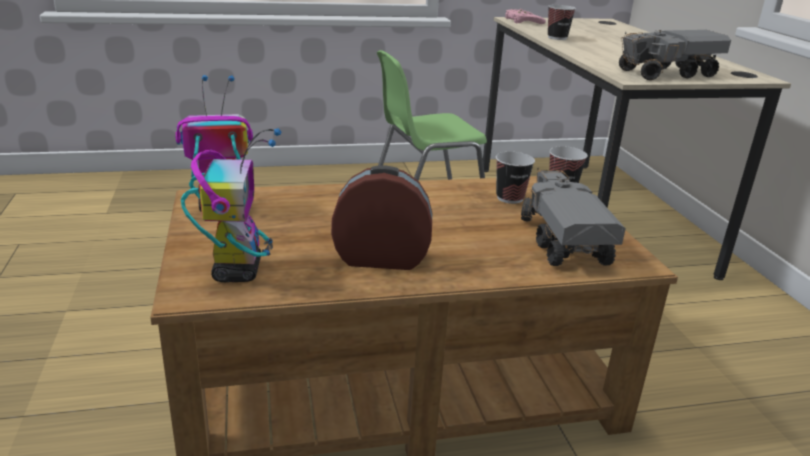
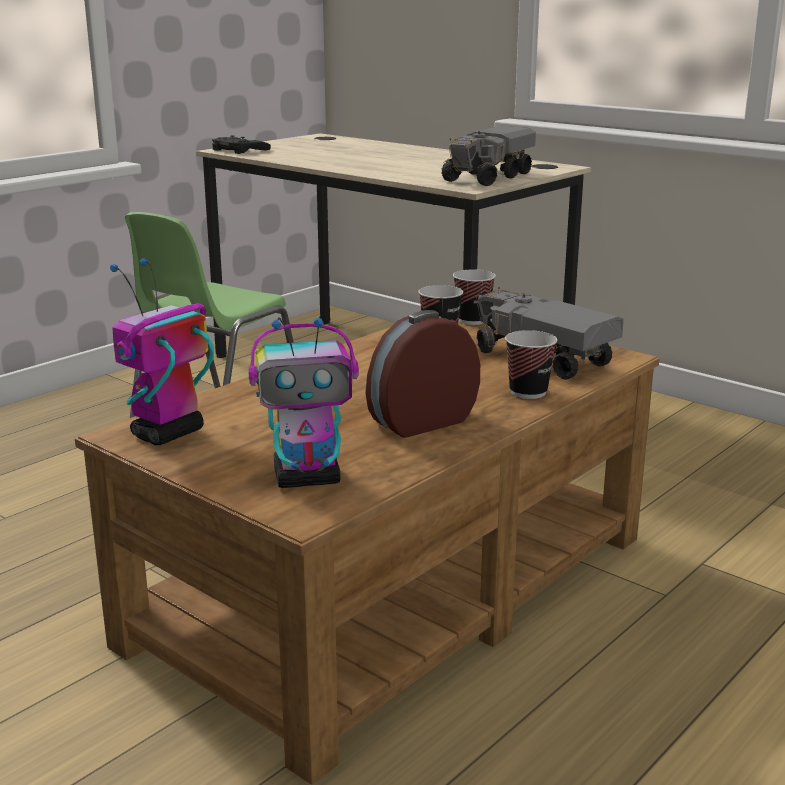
camera: 35 degrees left, 5 degrees down
(237, 270) = (308, 478): toy robot -> toy robot turned 120 degrees clockwise
(520, 20) = (236, 150): pink game controller -> black game controller
(557, 38) = (317, 162): cup -> cup (528, 392)

